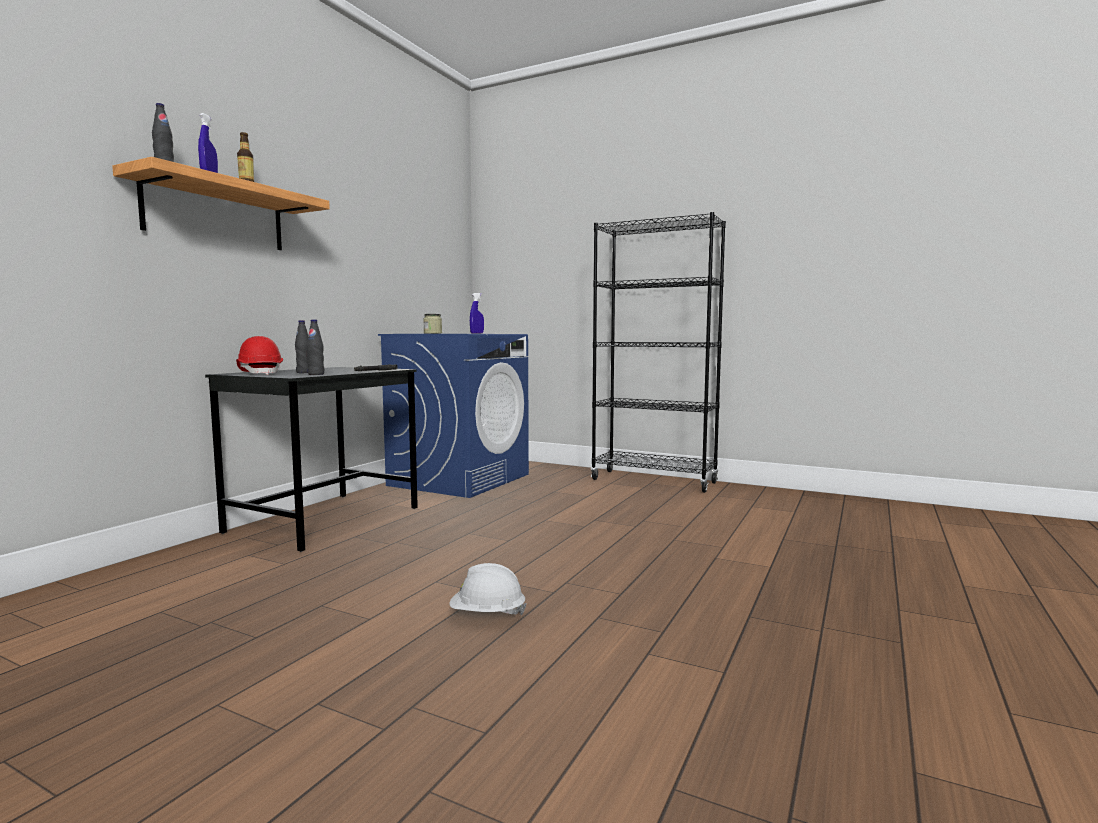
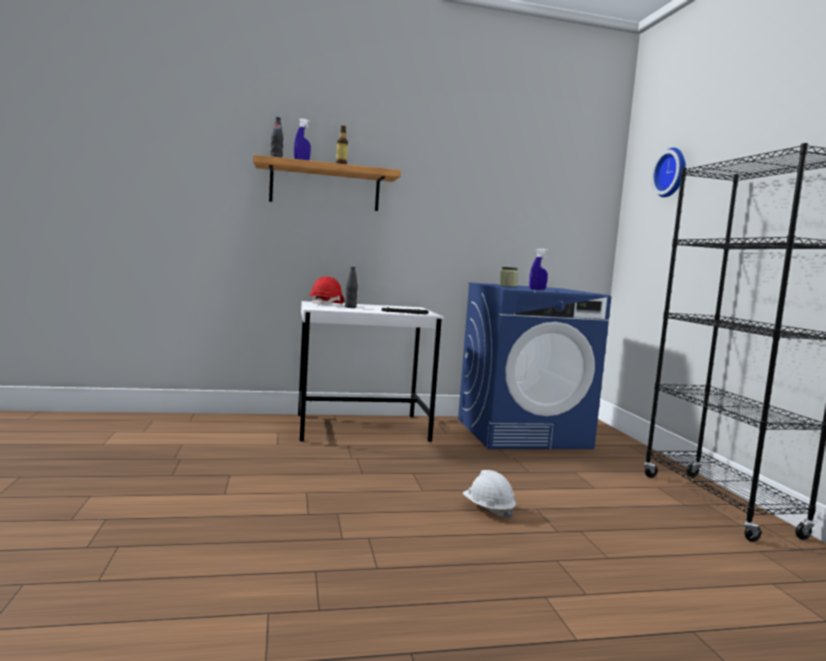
camera: 50 degrees right, 0 degrees up
(316, 374) = (340, 309): black bottle -> none
(325, 520) = (362, 428): black desk -> white desk
(487, 614) = (271, 527): white hard hat -> white hard hat (488, 509)
(537, 225) = (672, 173): none -> wall clock

